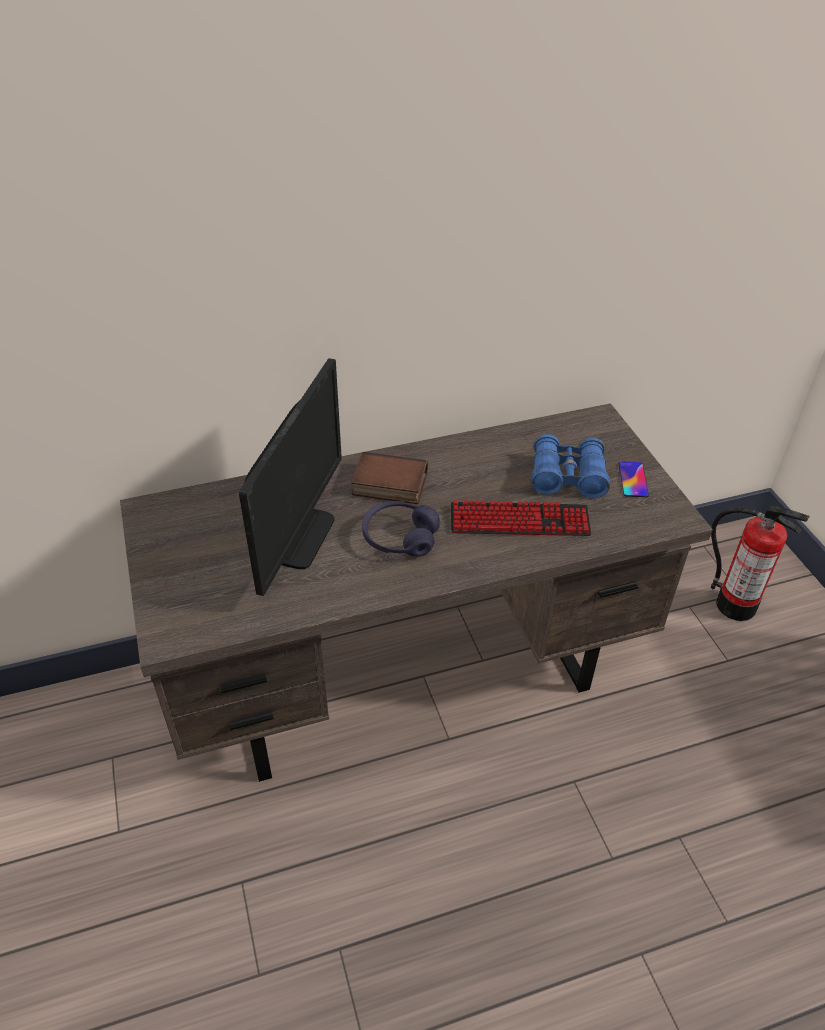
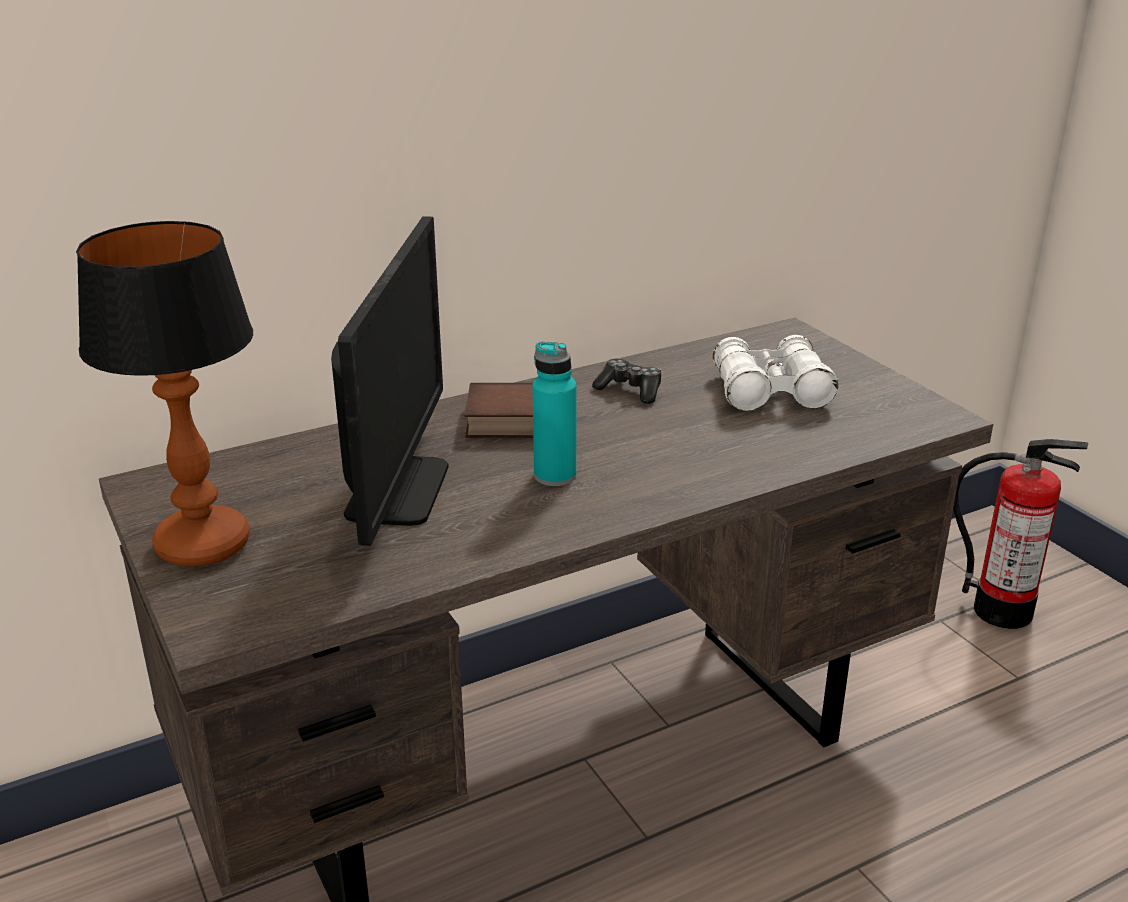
camera: 10 degrees left, 15 degrees down
(173, 567) = (205, 545): none -> table lamp
(400, 538) = (555, 476): purple headphones -> turquoise bottle
(472, 463) = (630, 390): none -> game controller
(519, 521) = (723, 441): keyboard -> none
(567, 477) = (770, 391): blue binoculars -> white binoculars
(633, 479) = (861, 385): phone -> none

